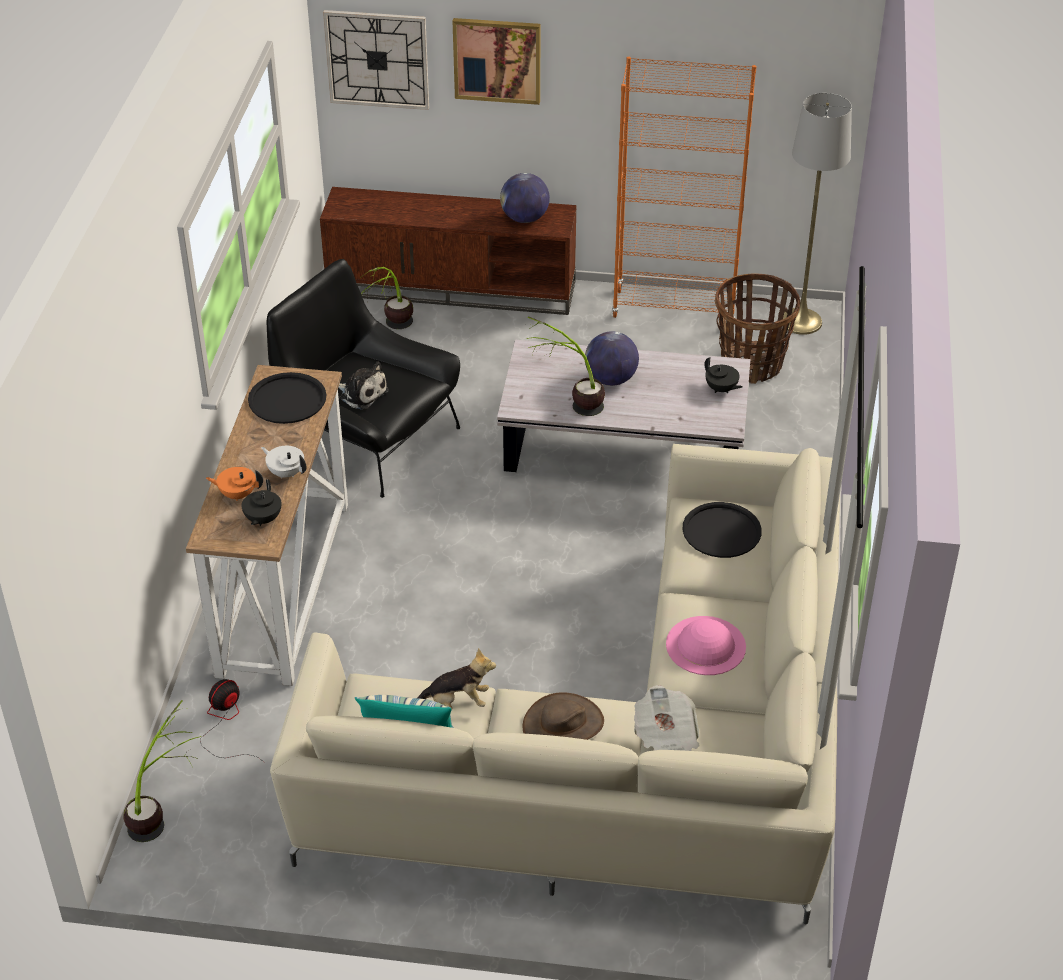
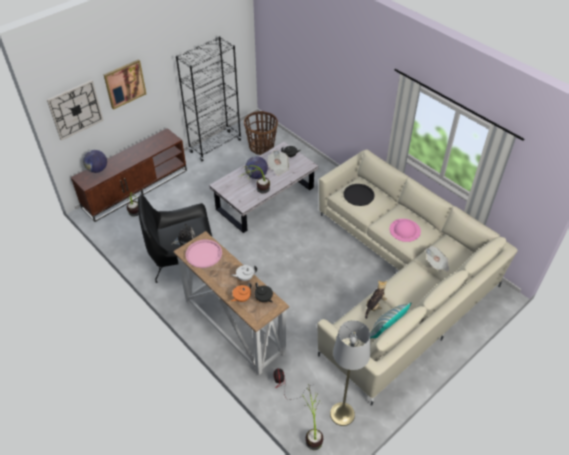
camera: 50 degrees left, 5 degrees up
(287, 399) = (204, 254): black tray -> pink tray
(524, 218) = (157, 143): globe -> globe (97, 169)
(563, 724) = (409, 284): brown hat -> none
(667, 393) = (278, 168): none -> newspaper
(674, 308) = (215, 146): orange bookcase -> black bookcase
(801, 321) = (256, 125): grey floor lamp -> grey floor lamp (342, 414)

